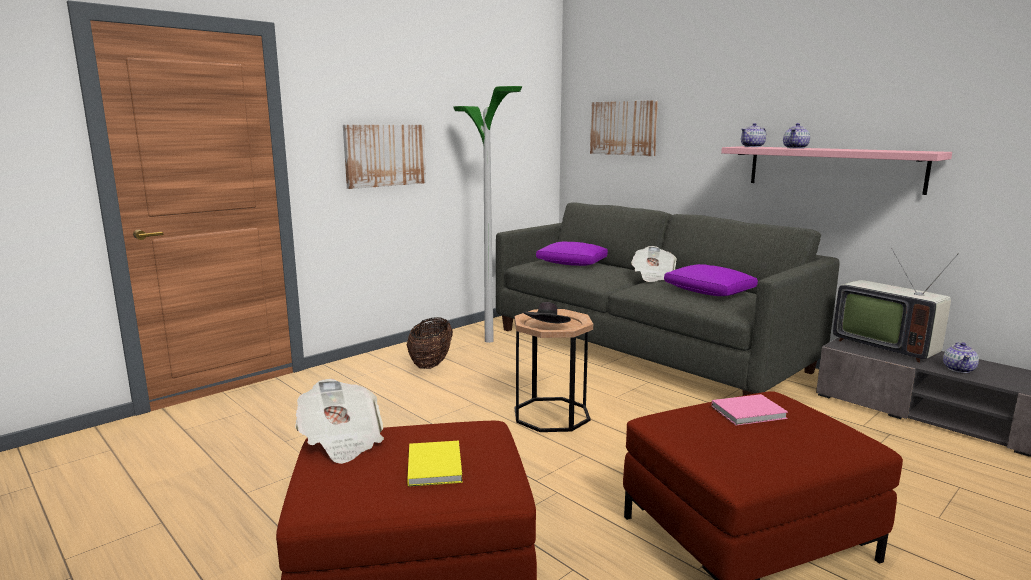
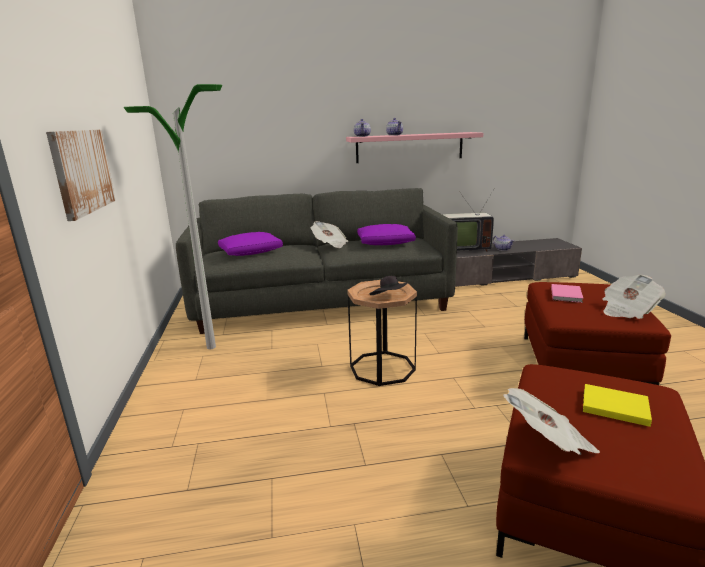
camera: 55 degrees left, 5 degrees up
(431, 364) = (213, 388): basket -> none
(623, 128) = (234, 127): picture -> none
(758, 458) = (627, 310): none -> newspaper

